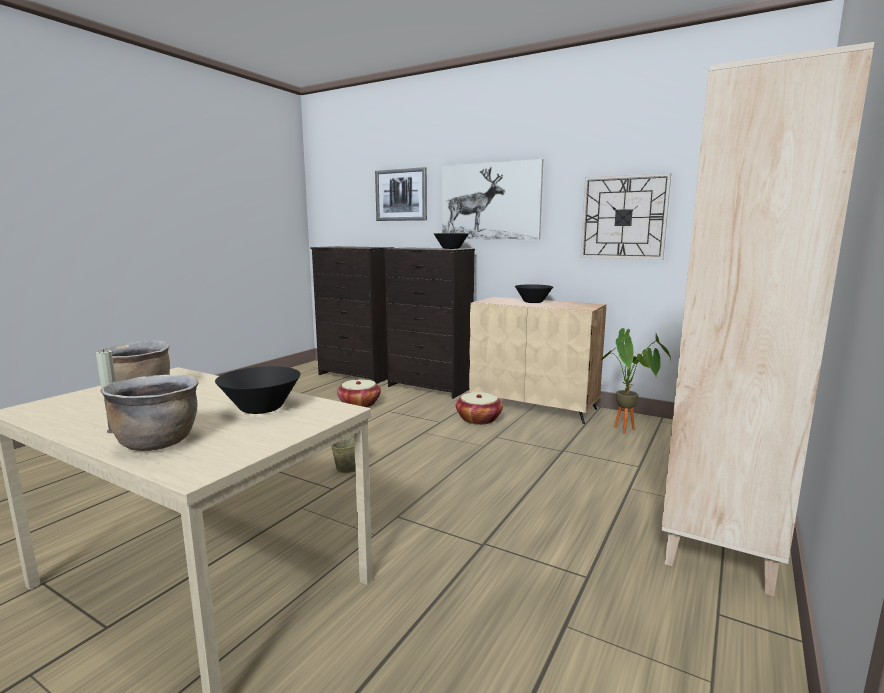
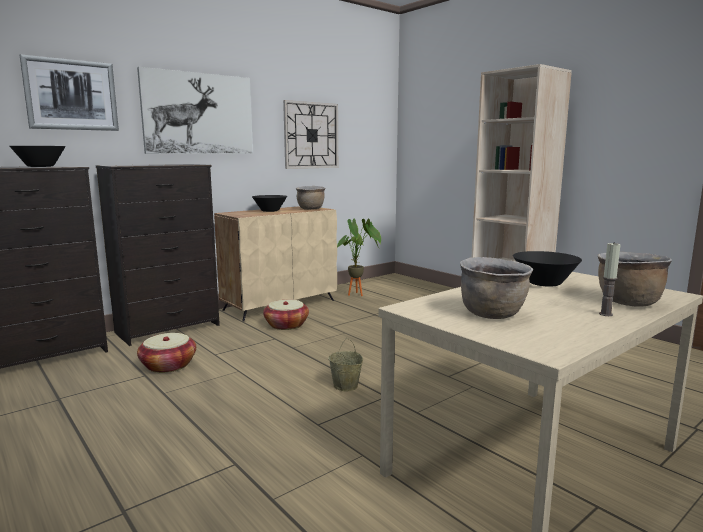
camera: 70 degrees left, 0 degrees up
(451, 248) = (184, 164): black bowl -> black bowl (40, 166)
(573, 307) = (311, 209): none -> brown cooking pot

